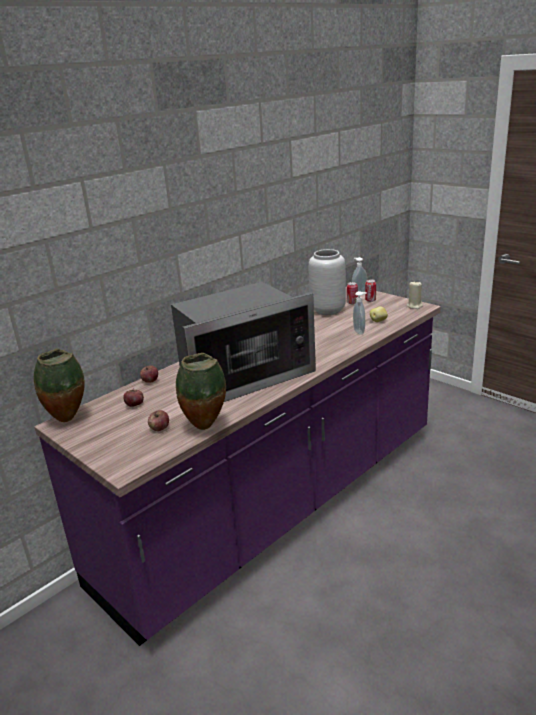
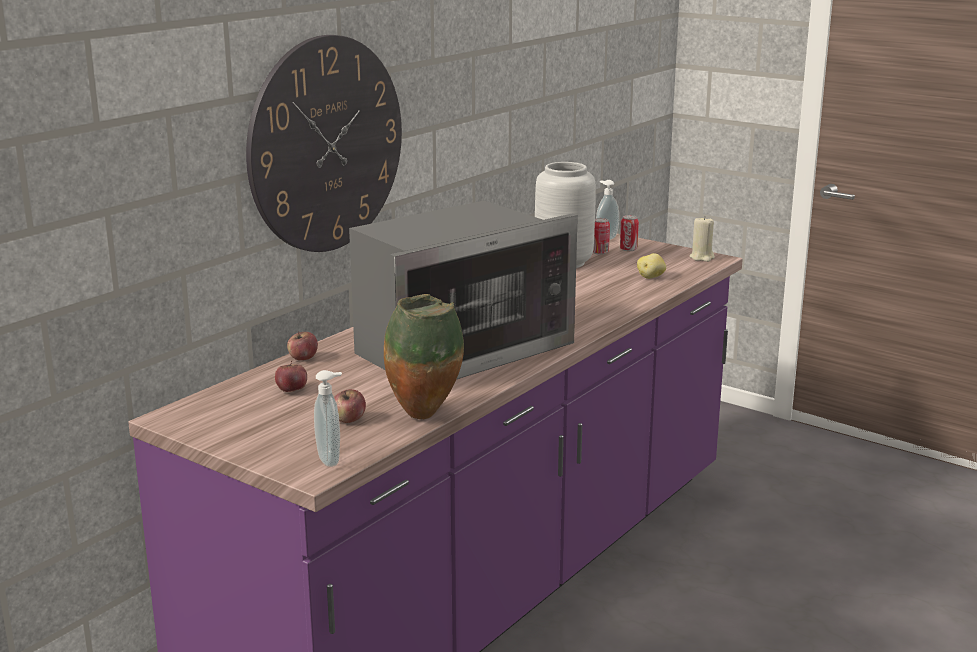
camera: 10 degrees left, 5 degrees down
(69, 419) = (185, 410): vase -> none
(161, 251) = (326, 144): none -> wall clock
(360, 331) = (626, 291): soap dispenser -> soap dispenser (331, 459)

